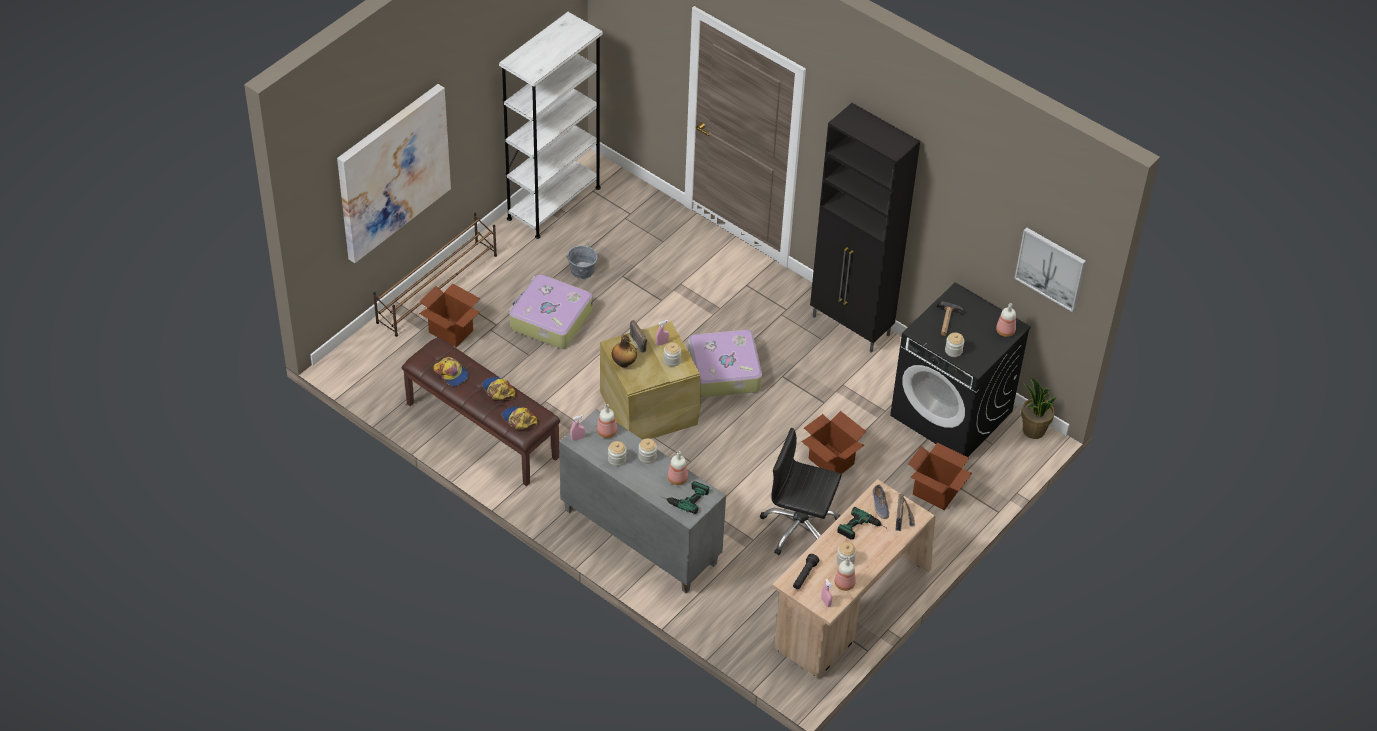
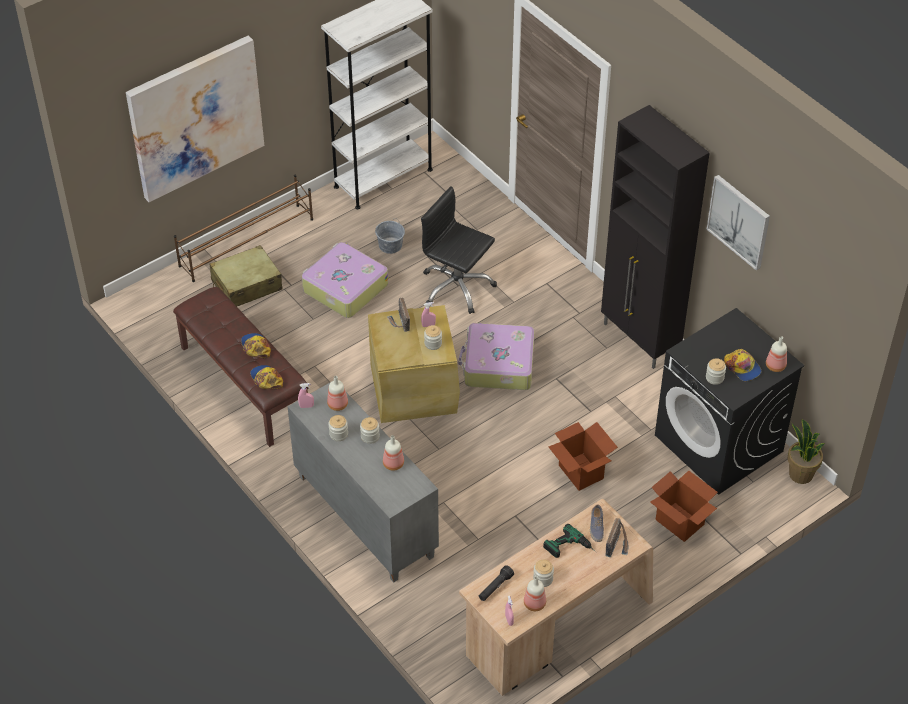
camera: 15 degrees right, 0 degrees up
(451, 331) = (246, 285): cardboard box -> beige suitcase
(451, 374) = (216, 324): cap -> cap (742, 367)
(624, 363) = (384, 339): bottle -> none
(684, 497) = (394, 483): power drill -> none
(800, 528) = (529, 535): black office chair -> black office chair (457, 287)
(947, 321) = (716, 346): hammer -> none
(1051, 268) = (827, 305): picture -> picture (739, 221)

